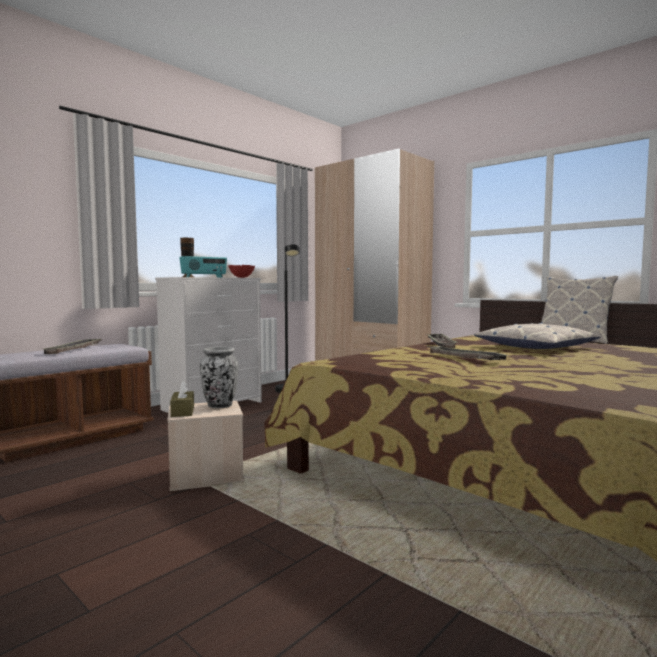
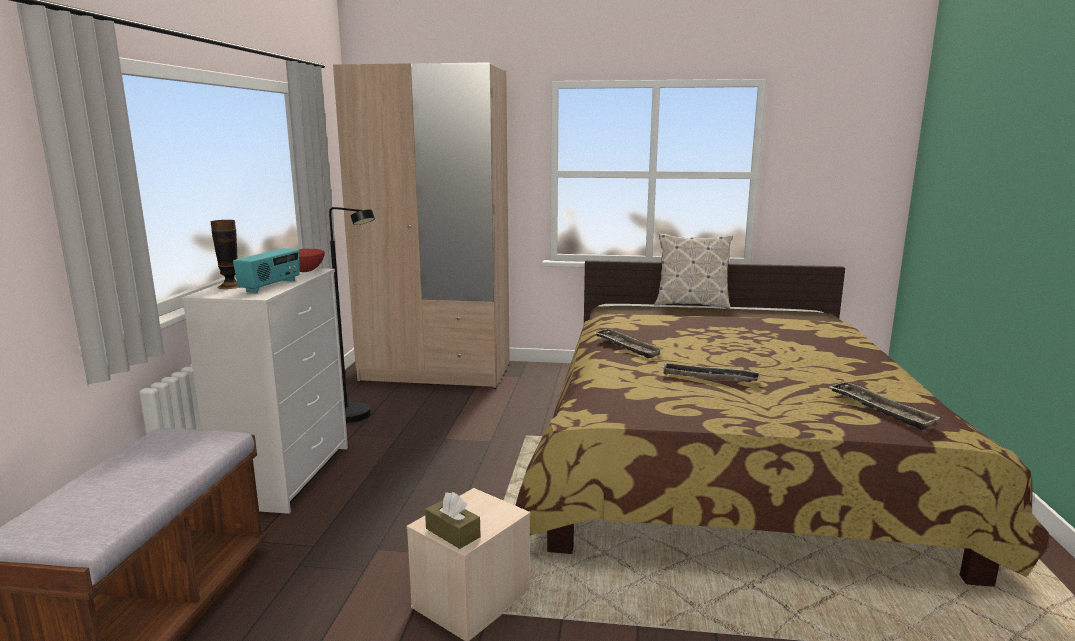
camera: 35 degrees left, 10 degrees up
(74, 349) = (142, 472): tray -> tray (880, 410)
(219, 406) = (476, 506): vase -> none
(535, 347) = (717, 337): pillow -> none

